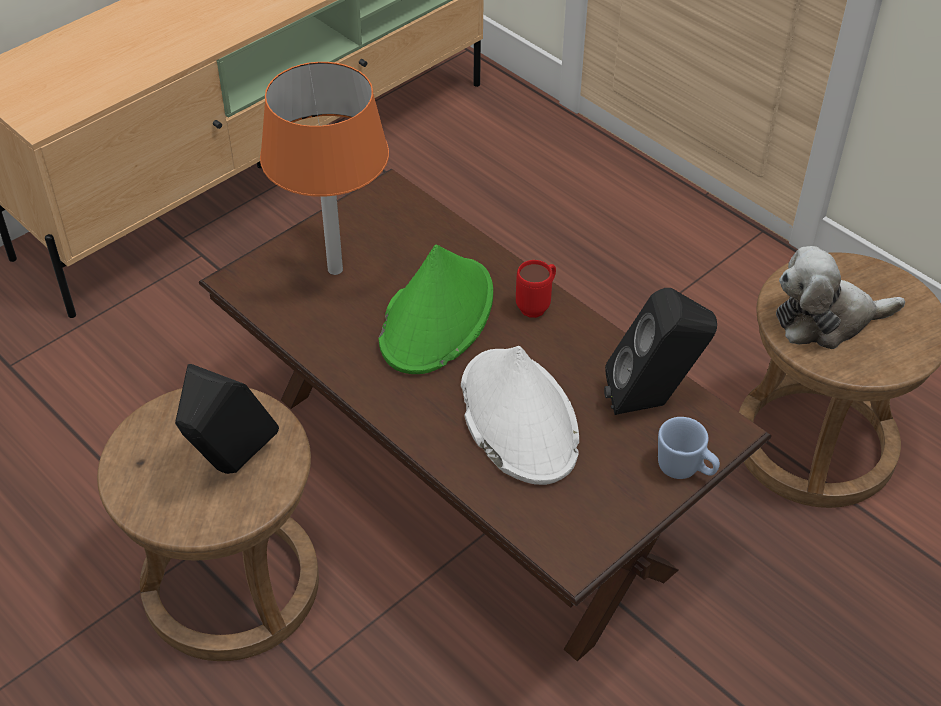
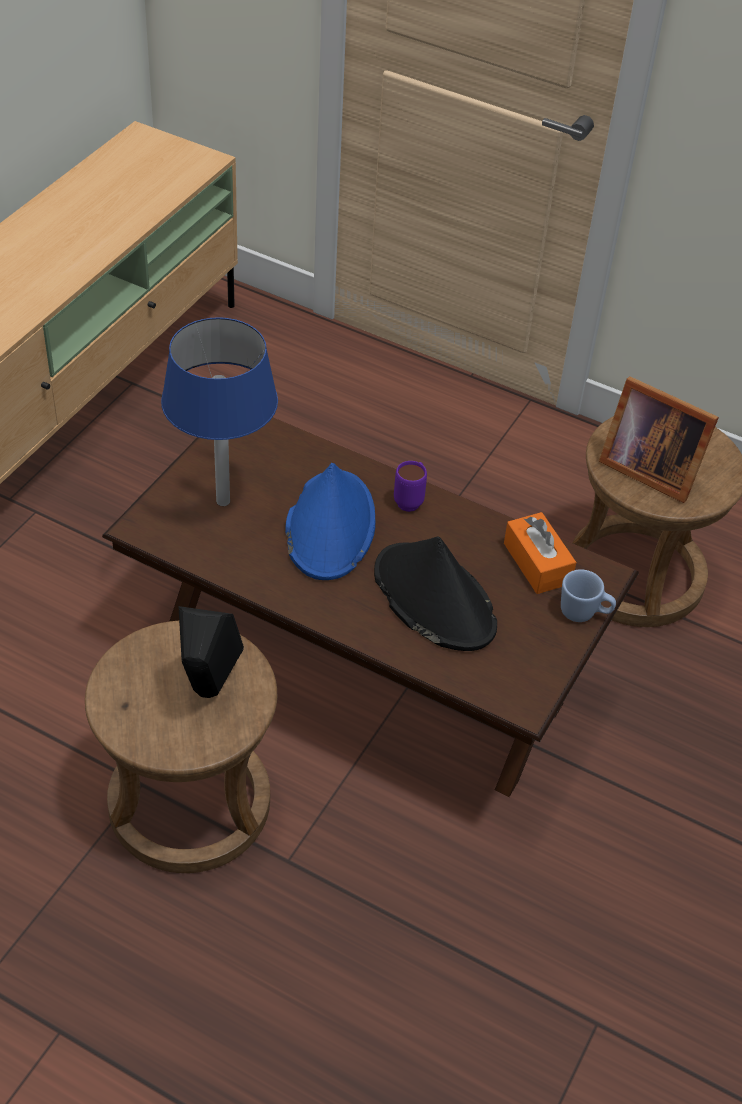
camera: 20 degrees left, 0 degrees up
(334, 269) = (222, 501): orange table lamp -> blue table lamp
(437, 316) = (330, 526): green hat -> blue hat
(517, 417) = (433, 598): white hat -> black hat
(537, 305) = (411, 500): red mug -> purple mug
(652, 402) = (537, 563): black speaker -> orange tissue box
(826, 320) = (647, 468): plush toy -> picture frame

